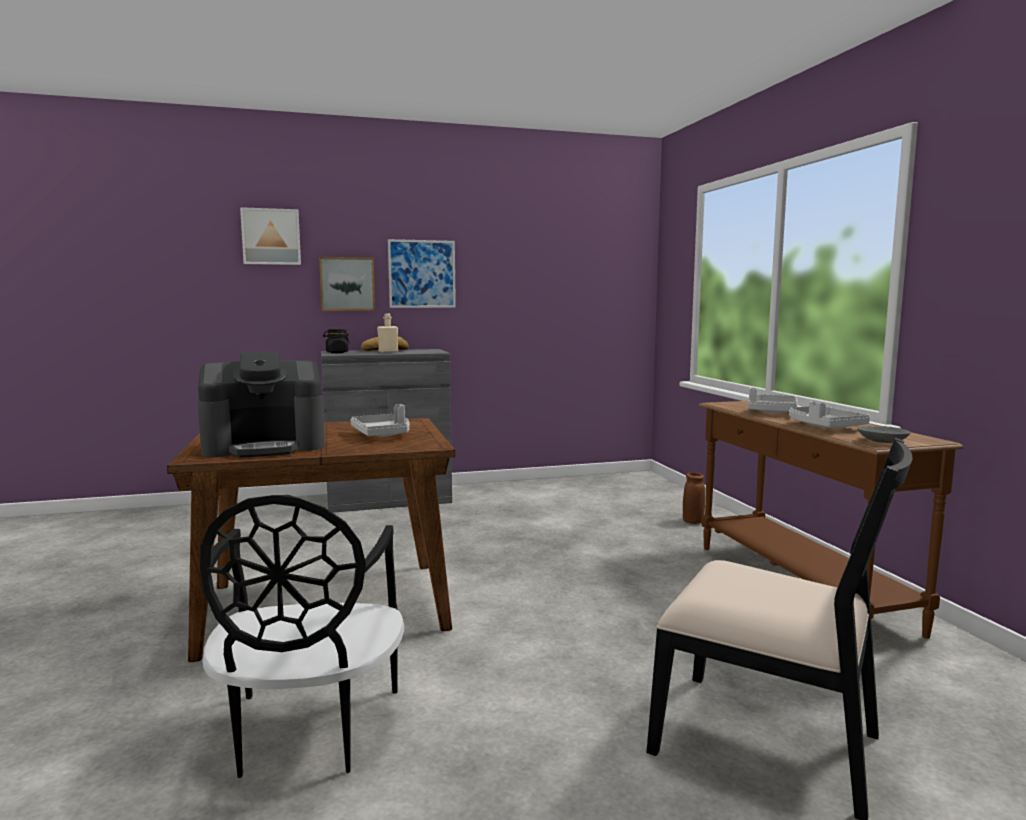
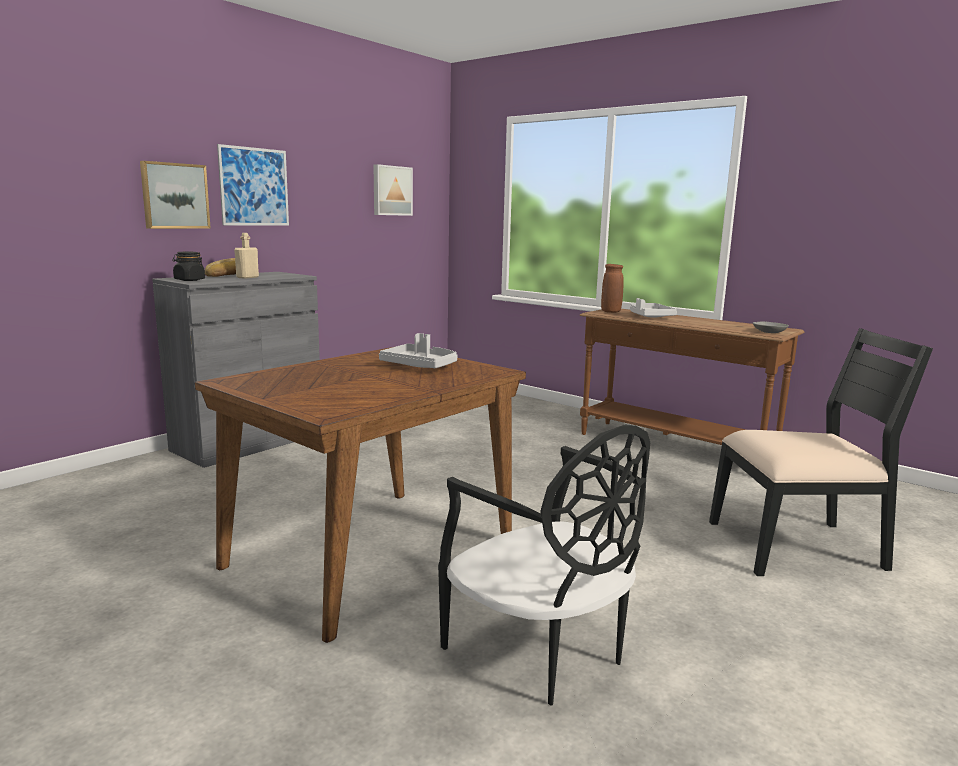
camera: 35 degrees left, 5 degrees up
(265, 446) = (351, 391): coffee machine -> none
(271, 237) = (77, 130): picture -> picture (391, 190)
(693, 521) = (543, 415): brown vase -> brown vase (610, 312)
(823, 426) = (710, 325): grey tray -> none

